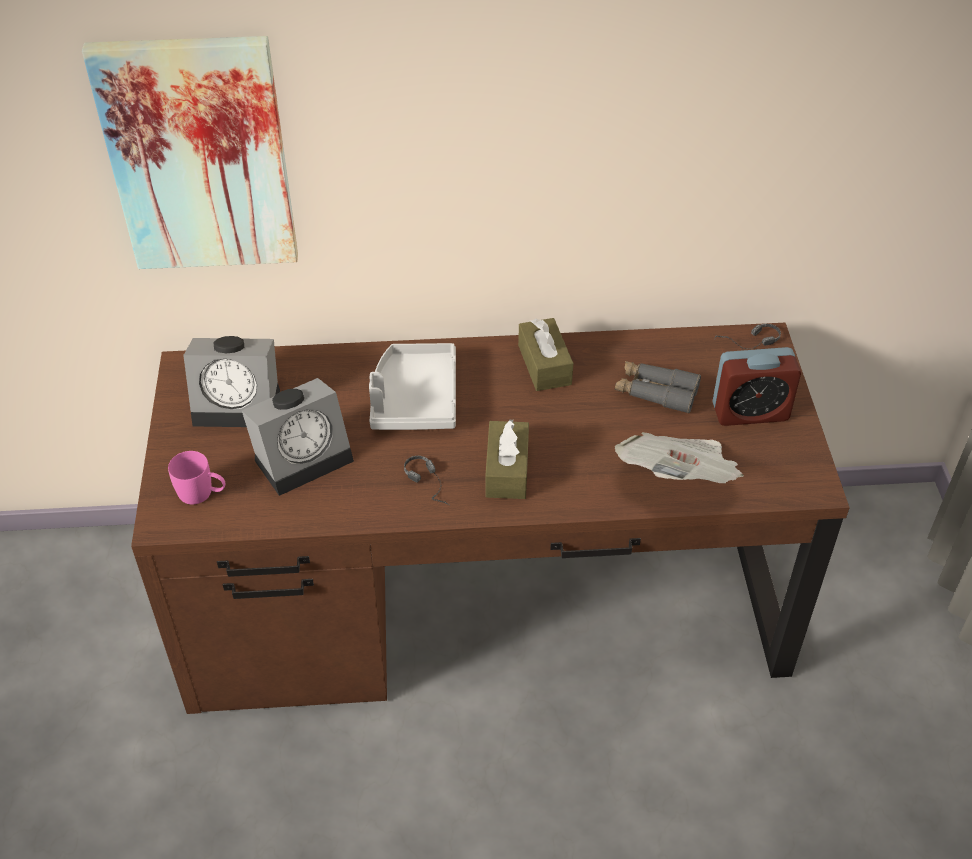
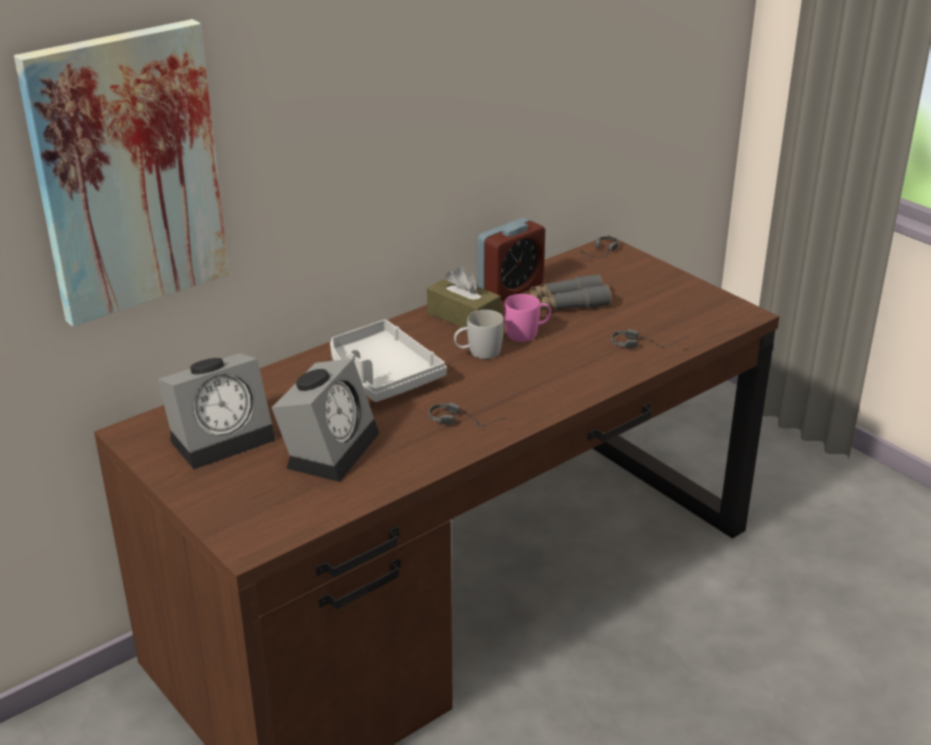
camera: 35 degrees left, 15 degrees down
(202, 493) = (263, 510): pink mug -> pink mug (527, 333)
(507, 470) = (515, 389): brown tissue box -> none
(516, 412) = (478, 352): none -> white mug
(678, 479) = (649, 345): newspaper -> headphones
(750, 412) = (649, 290): alarm clock -> alarm clock (510, 288)

